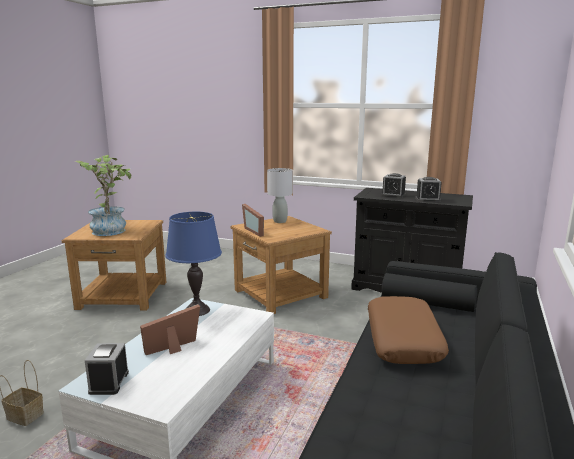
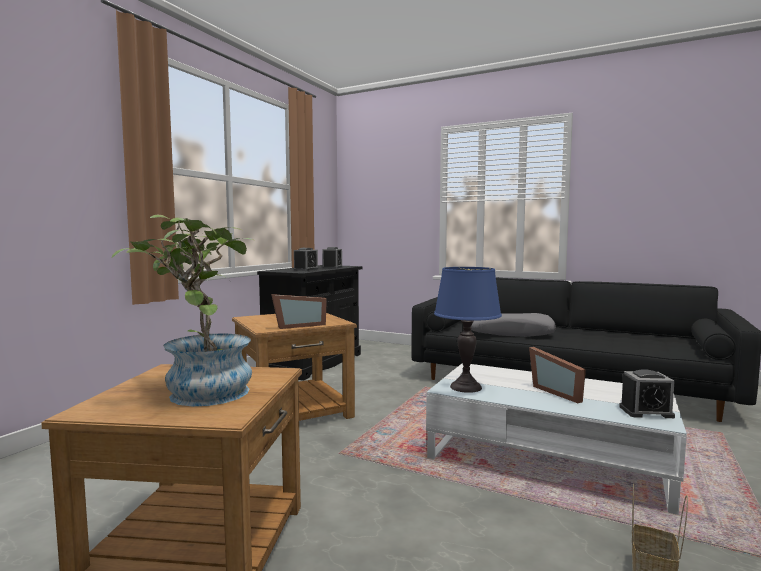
camera: 85 degrees left, 10 degrees down
(280, 221) = (260, 319): grey table lamp -> none
(403, 339) = (510, 333): brown pillow -> grey pillow

